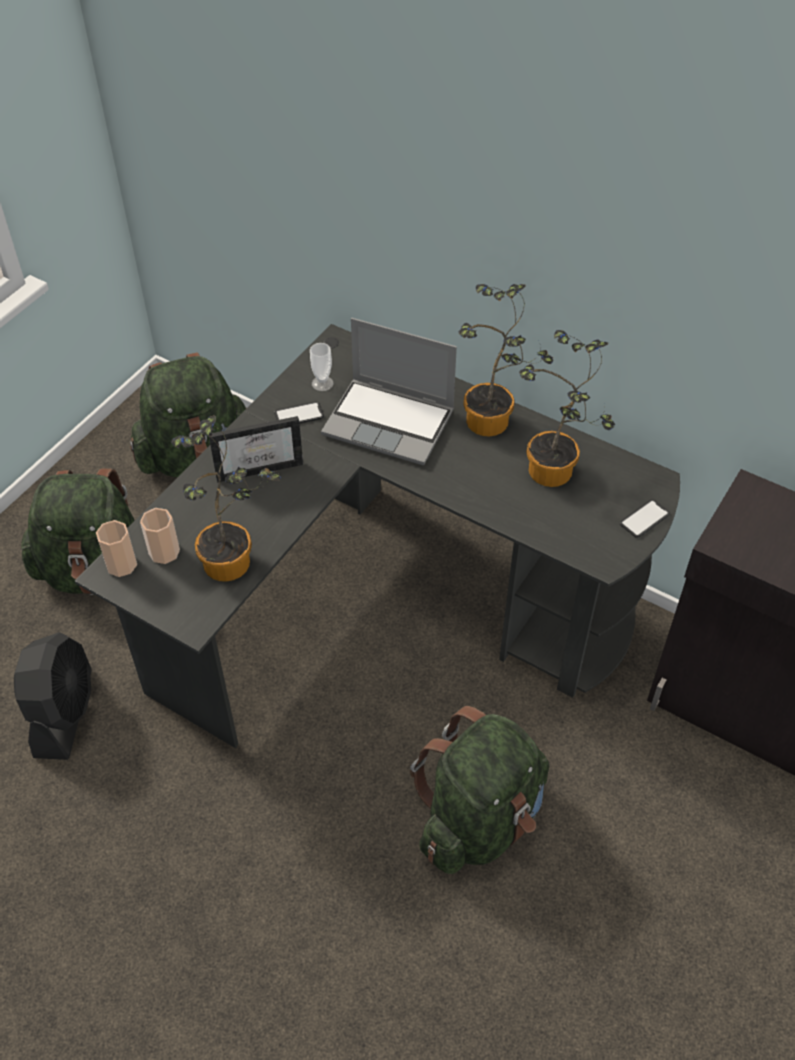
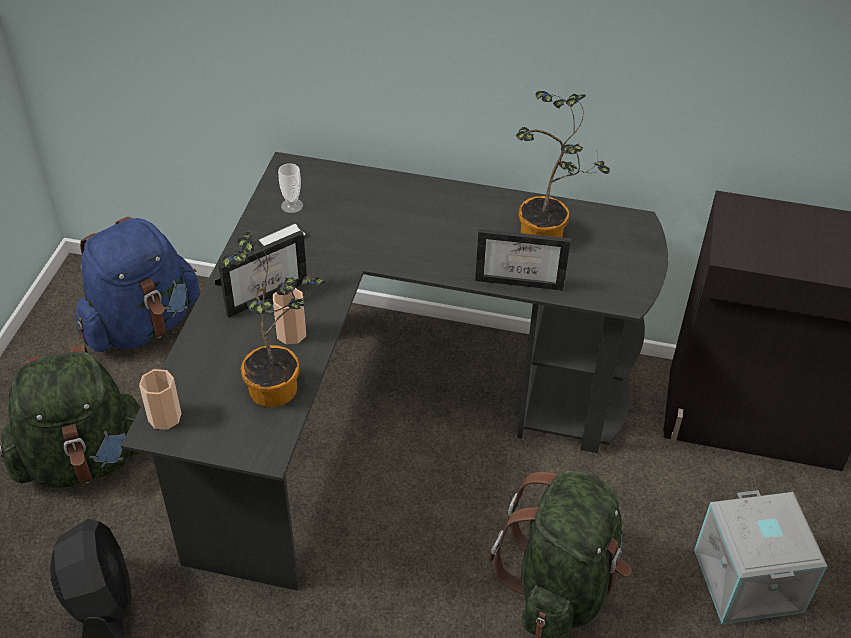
camera: 20 degrees left, 5 degrees down
(164, 552) = (203, 394): cup -> cup (291, 333)
(196, 456) = (143, 325): green backpack -> blue backpack
(390, 422) = (374, 226): laptop -> none
(493, 424) = (471, 206): potted plant -> none
(509, 511) = (521, 278): none -> picture frame
(644, 519) = (643, 256): phone -> none
(671, 873) = (750, 581): none -> grey storage box

